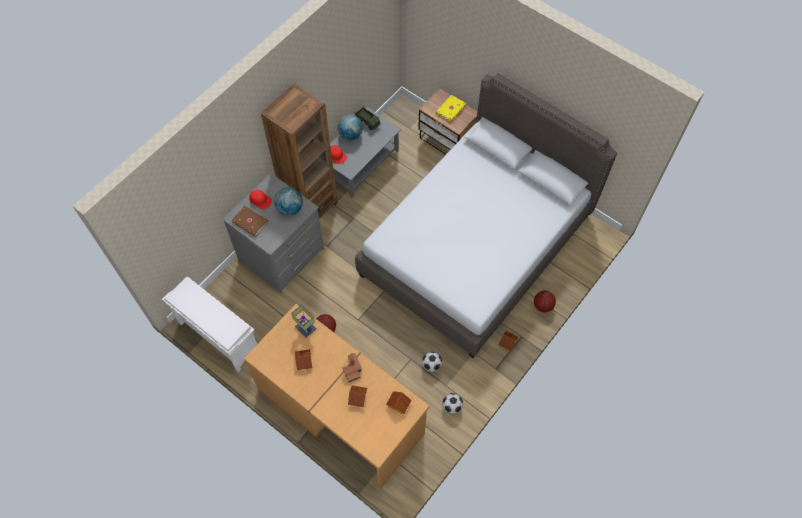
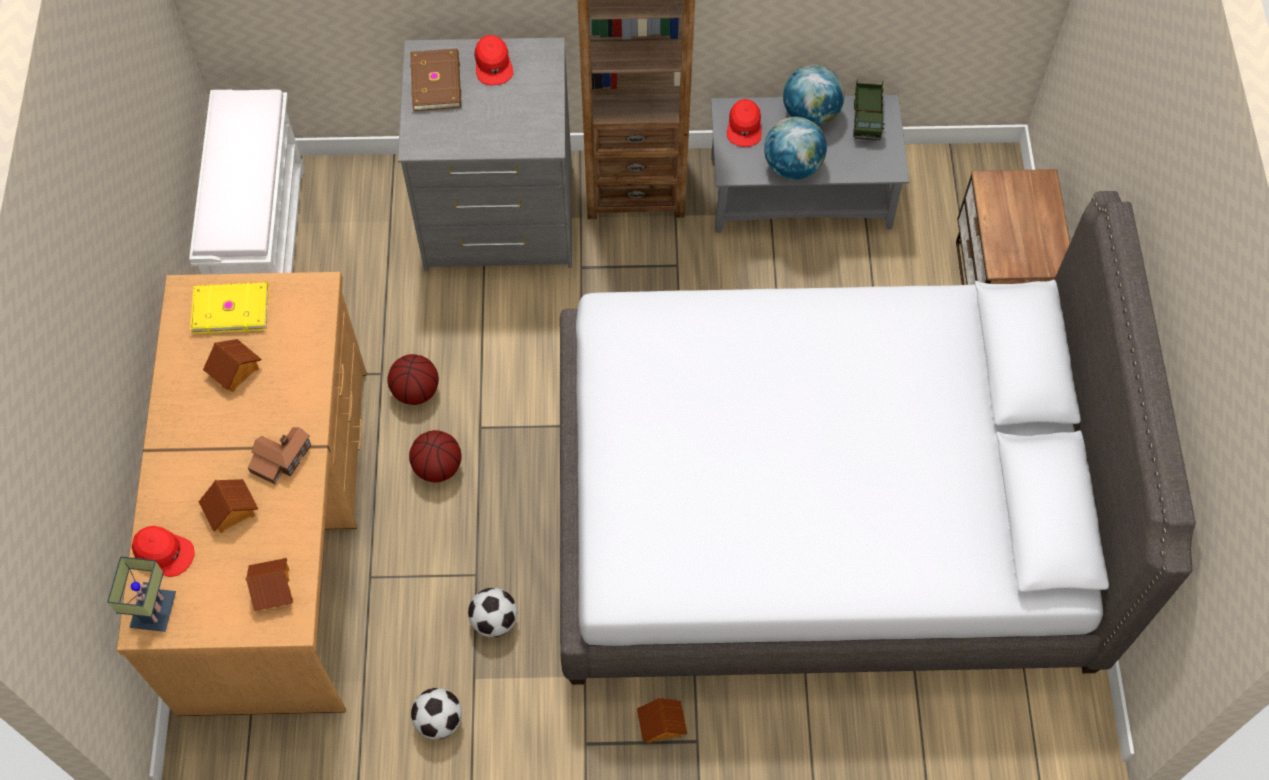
camera: 50 degrees right, 0 degrees up
(290, 208) = (519, 119): globe -> globe (792, 166)
(307, 328) = (305, 325): table lamp -> table lamp (156, 613)
(355, 429) = (164, 552): none -> red cap
(450, 109) = (1028, 221): yellow book -> yellow book (230, 308)
(542, 305) = (802, 732): basketball -> basketball (437, 466)

